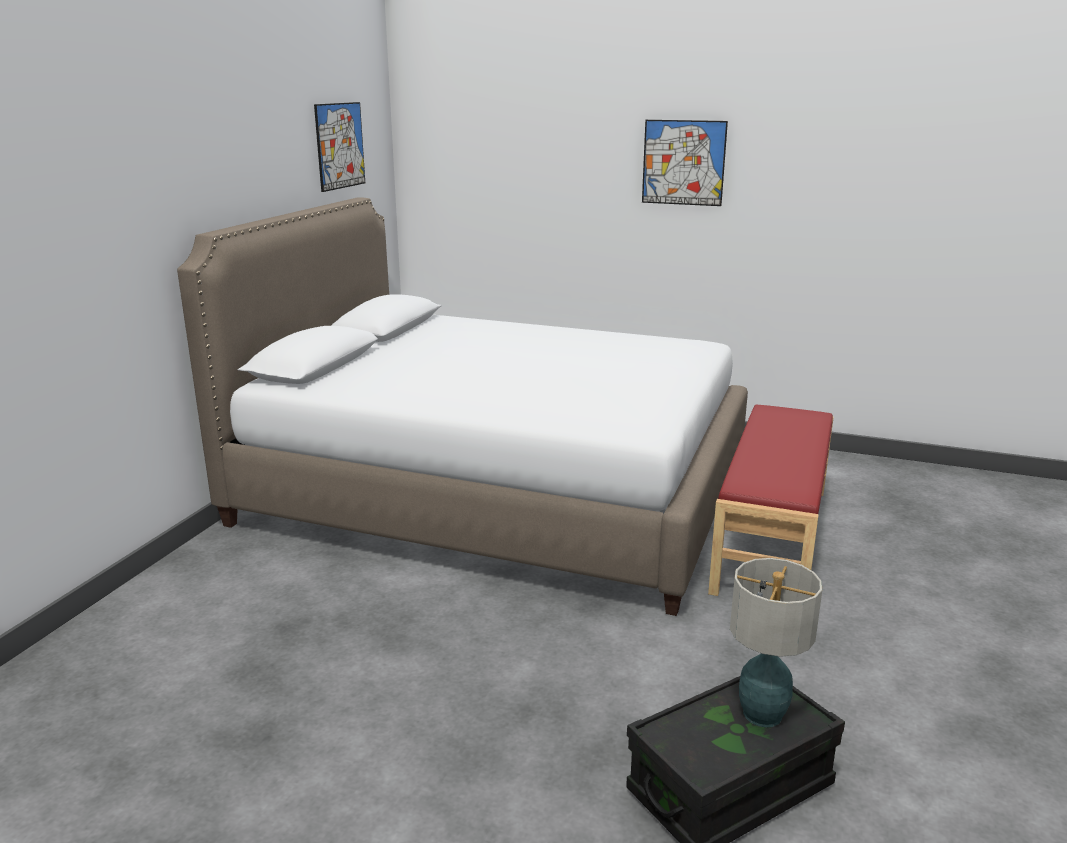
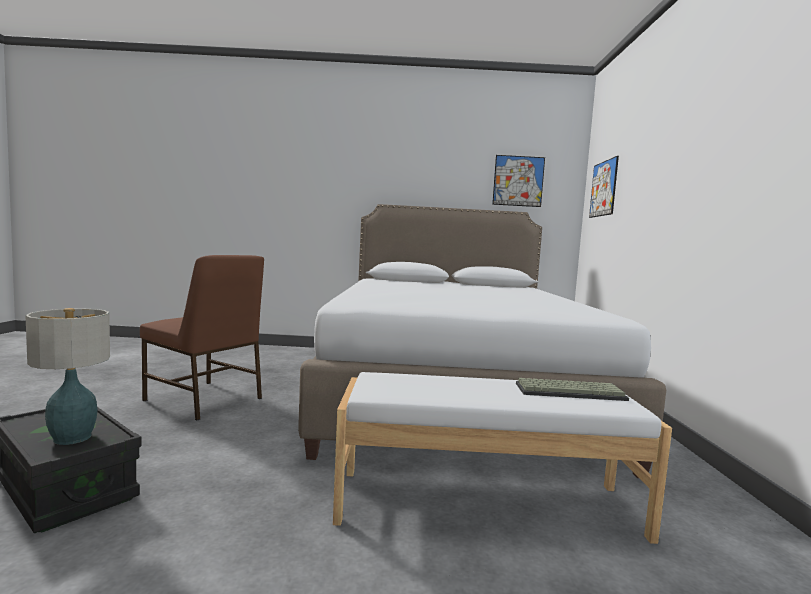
camera: 70 degrees right, 15 degrees down
(434, 697) = (204, 400): none -> brown chair
(683, 162) = (712, 154): picture -> picture (603, 188)
(770, 538) = (485, 502): red bench -> white bench
(779, 421) = (570, 391): none -> keyboard

